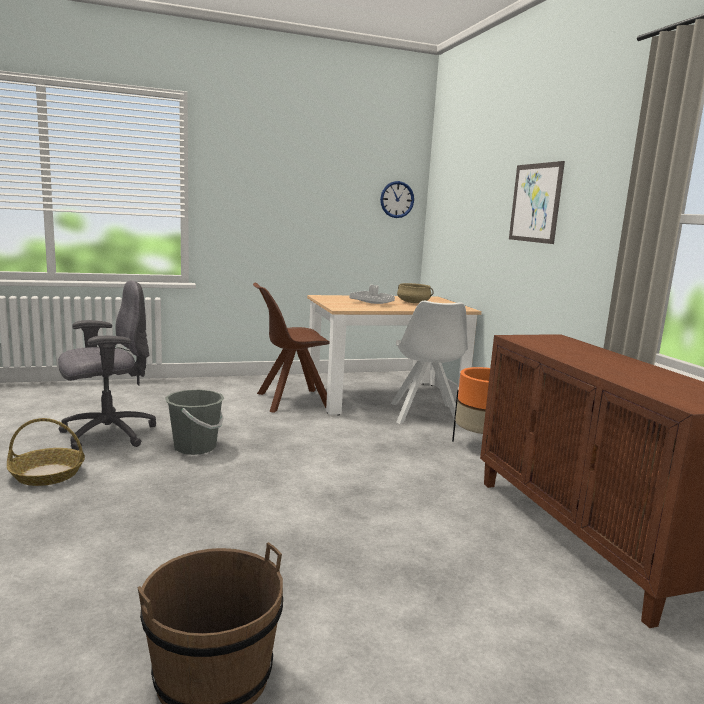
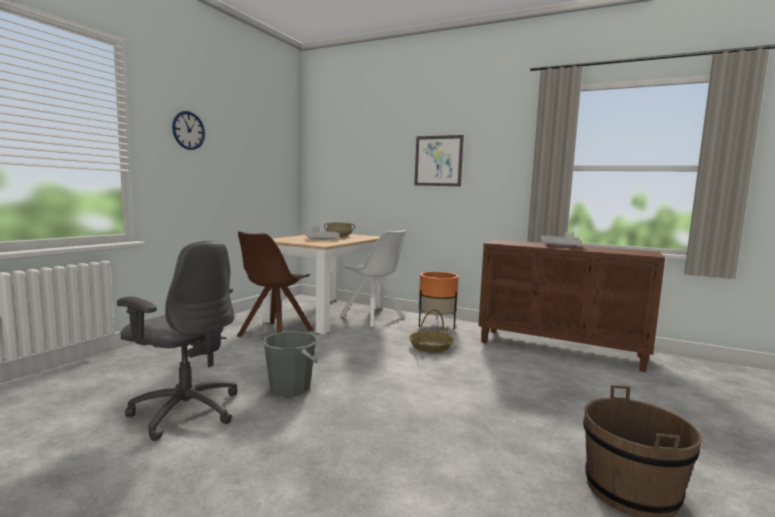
camera: 45 degrees left, 5 degrees down
(47, 474) = (221, 465): basket -> basket (430, 347)
(106, 434) = (186, 411): grey office chair -> grey office chair turned 105 degrees clockwise
(397, 199) = (285, 159): wall clock -> wall clock (188, 130)
(600, 360) = (560, 246): none -> grey tray

